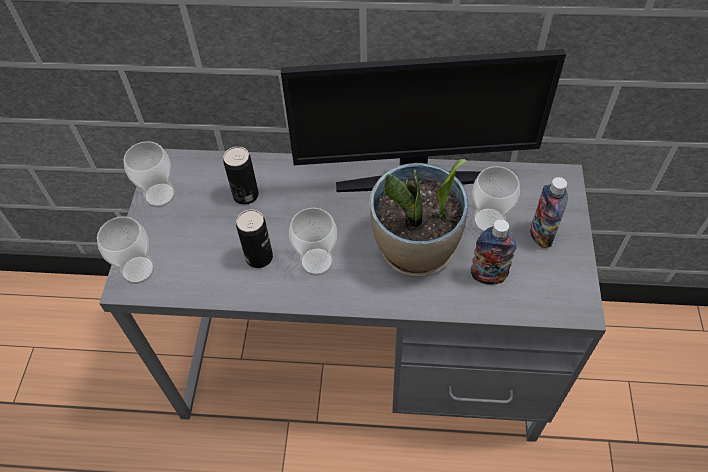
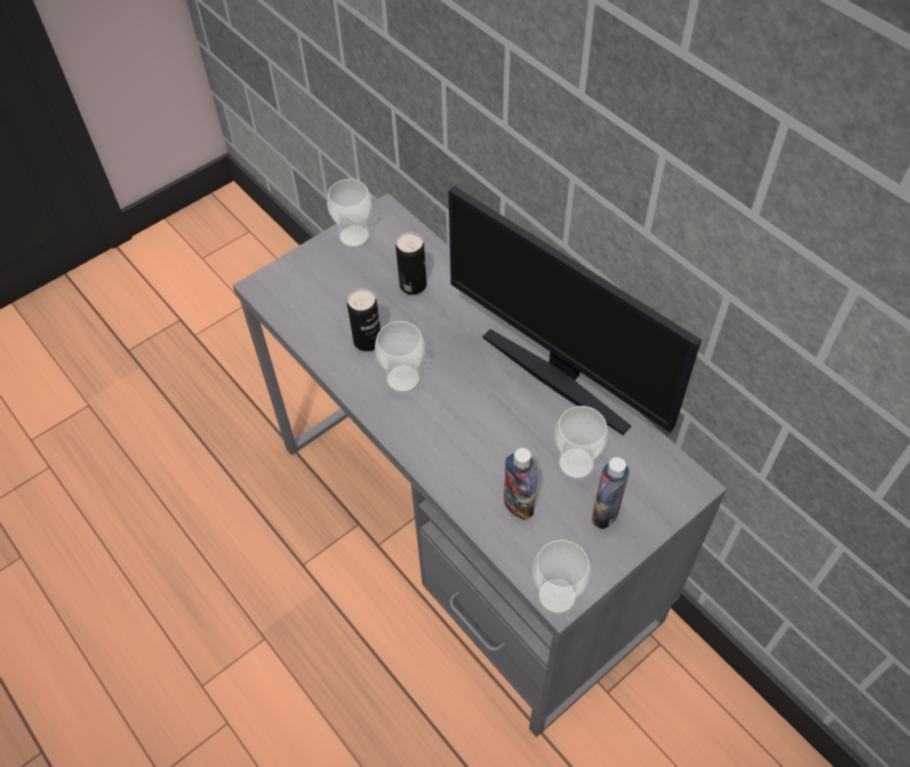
camera: 45 degrees right, 0 degrees up
(138, 270) = (280, 281): cup -> cup (557, 596)
(416, 250) = (487, 435): potted plant -> none

